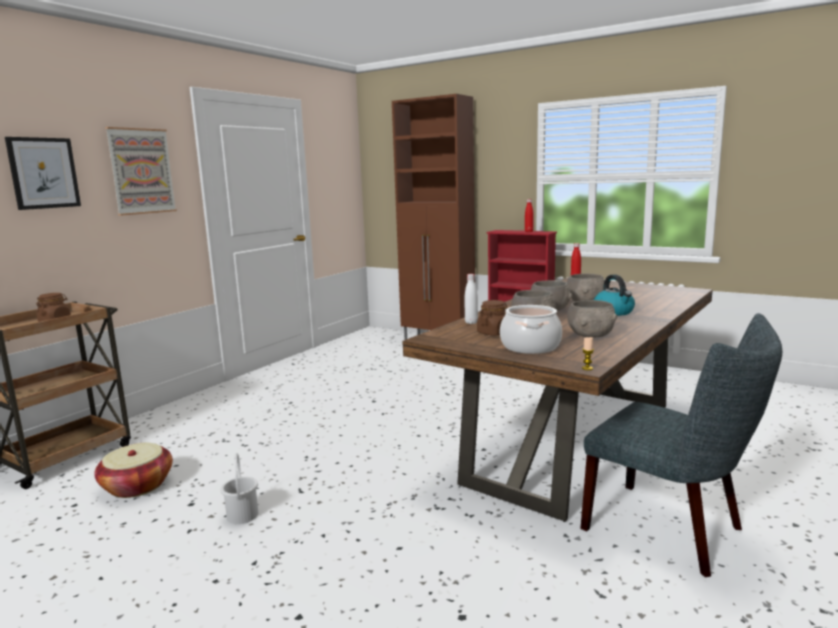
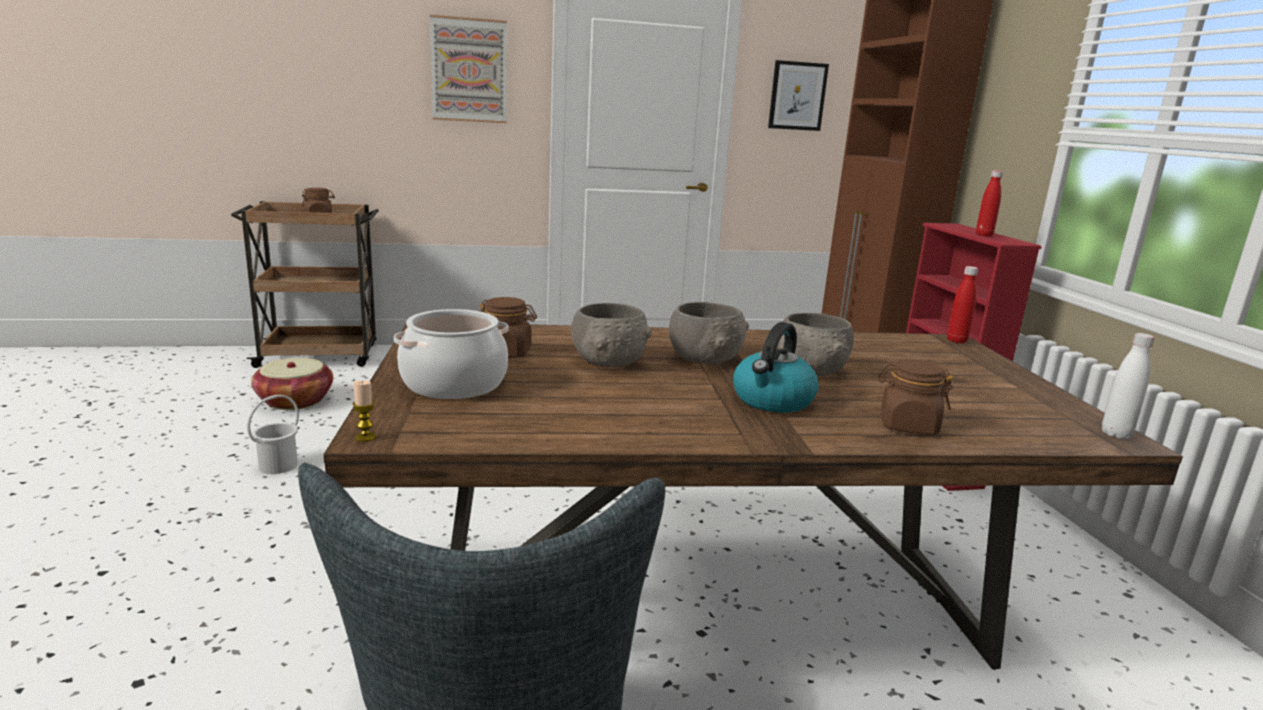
camera: 45 degrees right, 5 degrees up
(43, 173) = (354, 63): picture -> picture (797, 96)
(471, 322) = (546, 333): white bottle -> white bottle (1116, 434)
(591, 335) = (581, 409): grey bowl -> none
(658, 304) = (907, 425): none -> brown jar

